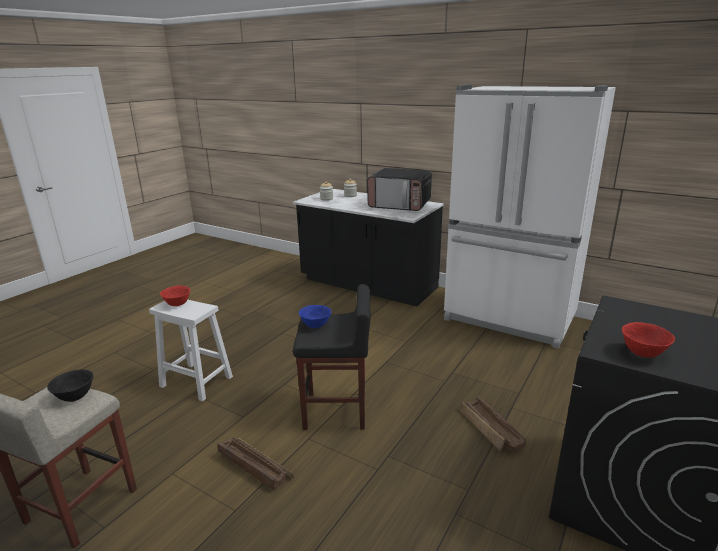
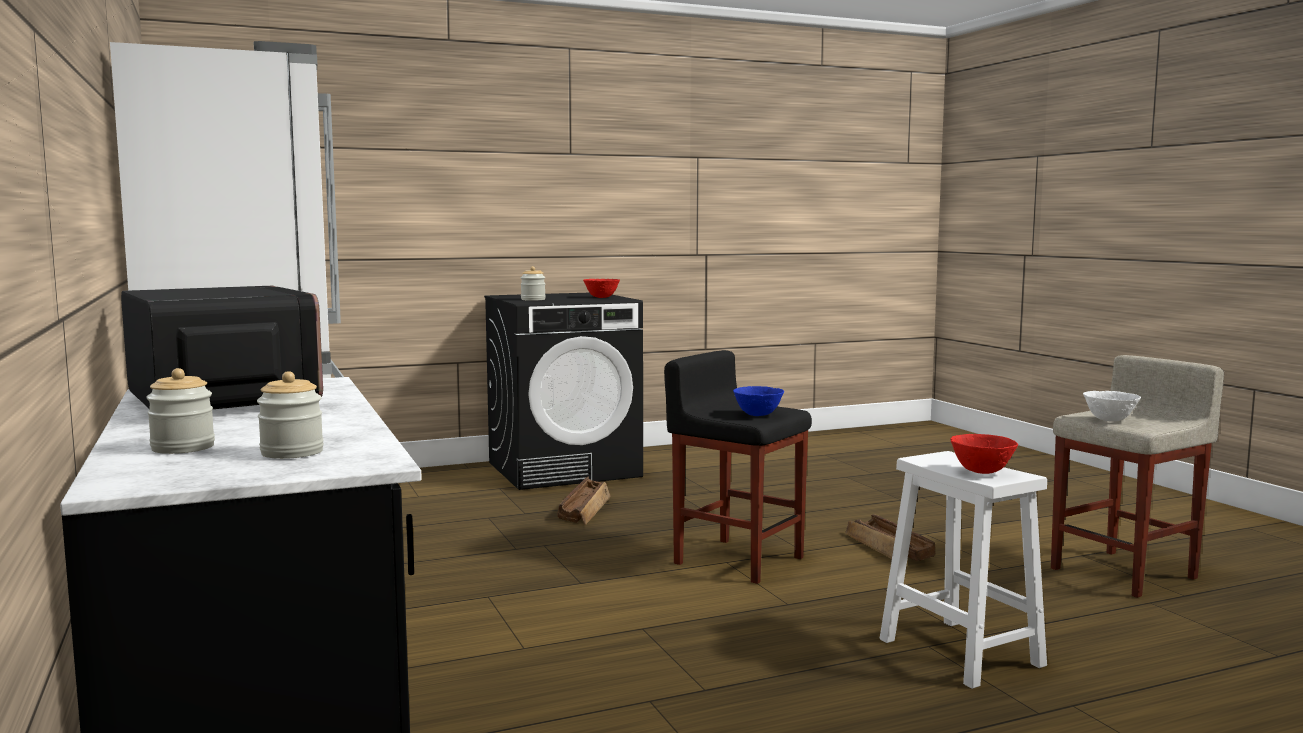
camera: 145 degrees left, 15 degrees down
(75, 397) = (1110, 420): black bowl -> white bowl
(651, 317) = (533, 299): none -> jar

